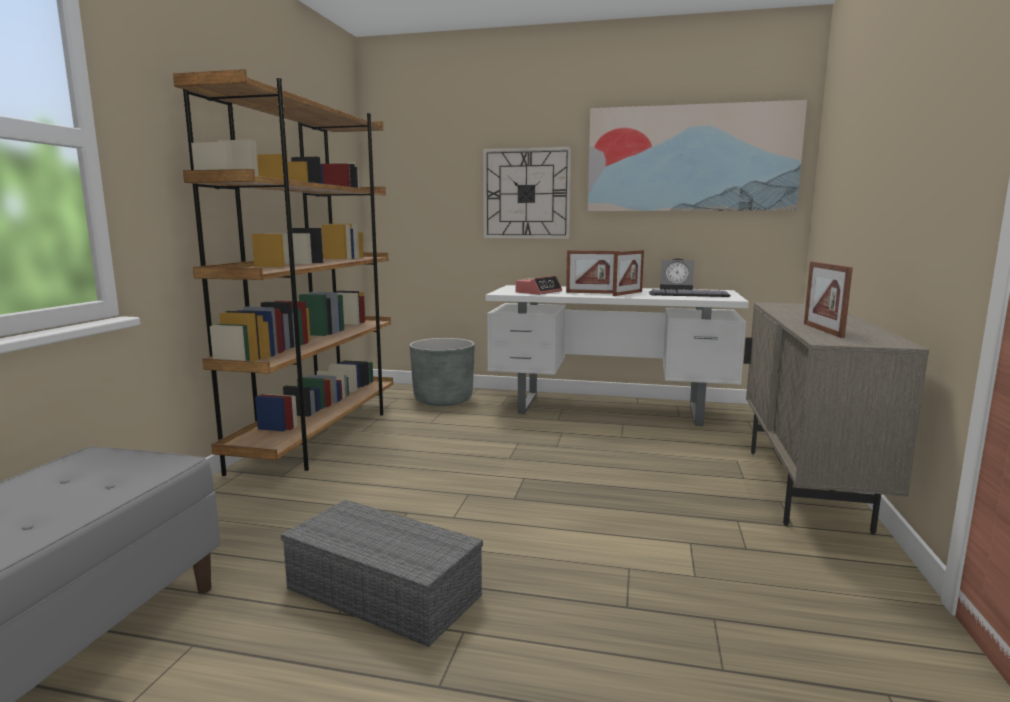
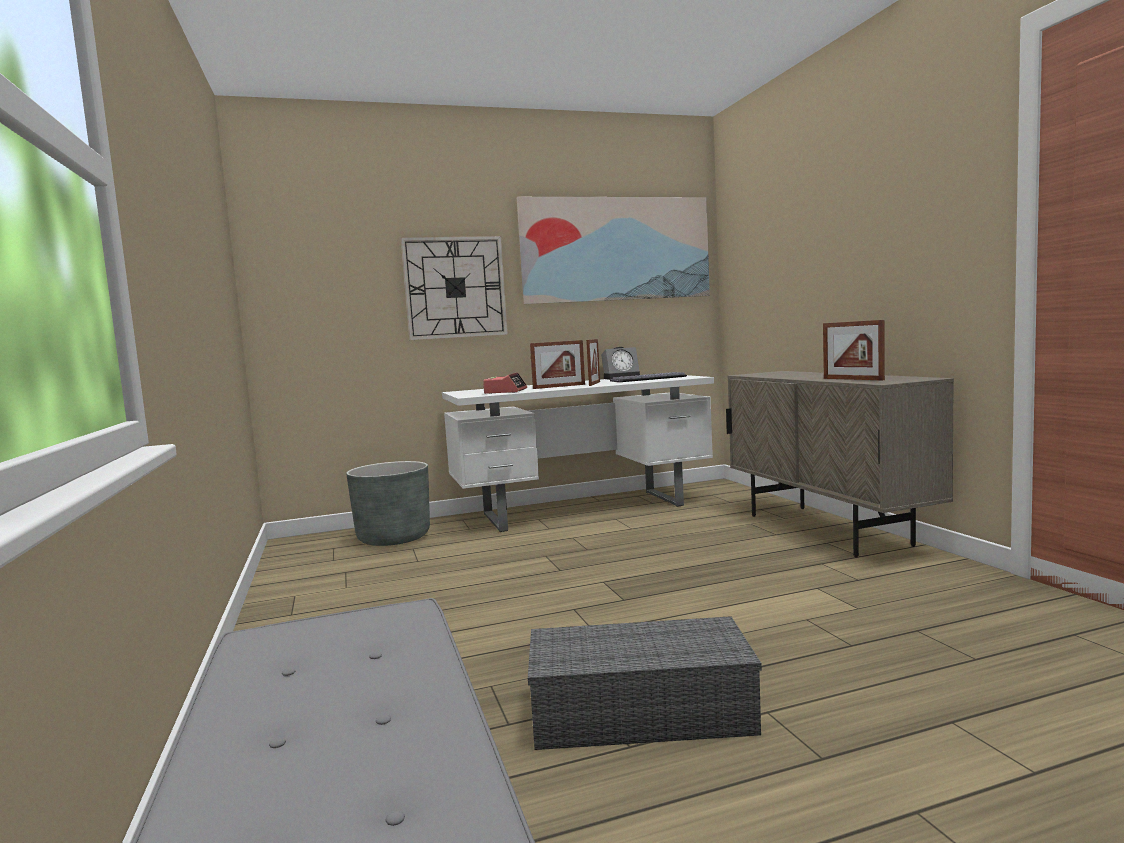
camera: 30 degrees left, 5 degrees down
(319, 436) = (297, 605): brown bookcase -> none

